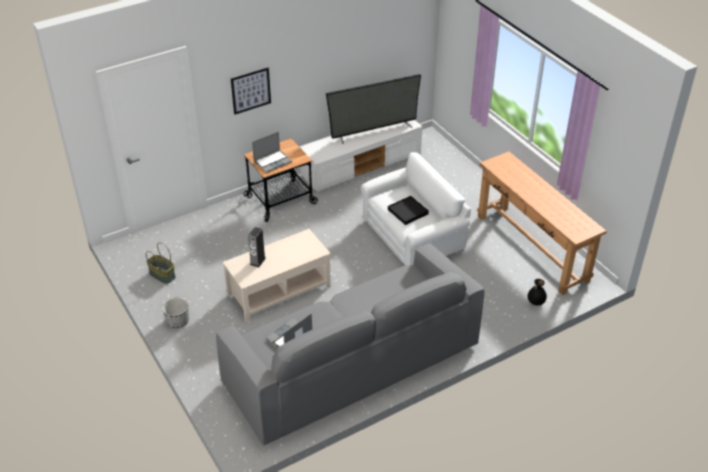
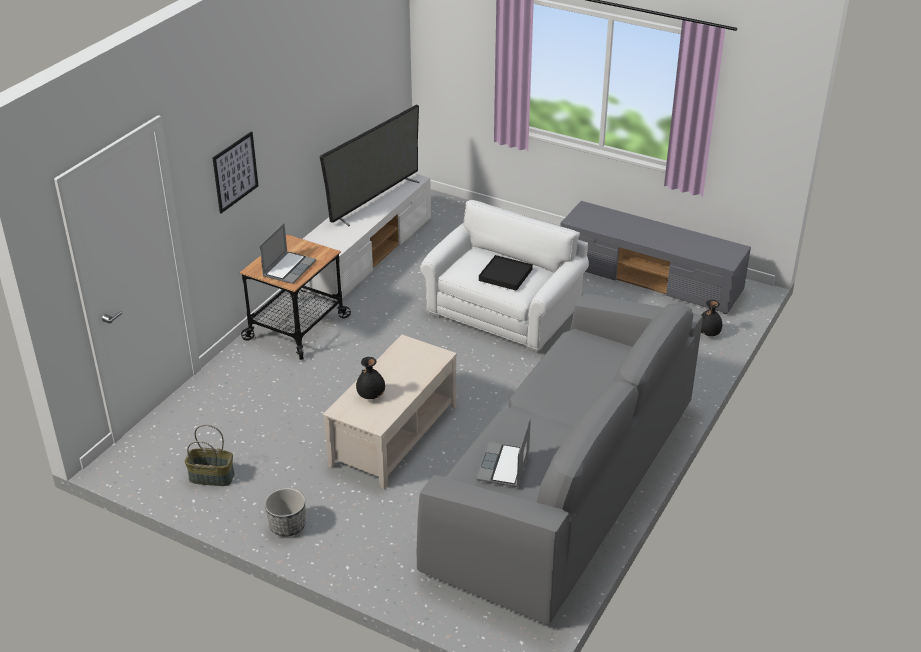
camera: 30 degrees left, 5 degrees down
(257, 261) = (371, 395): speaker -> black vase
(531, 248) = (650, 279): brown console table -> grey tv stand

